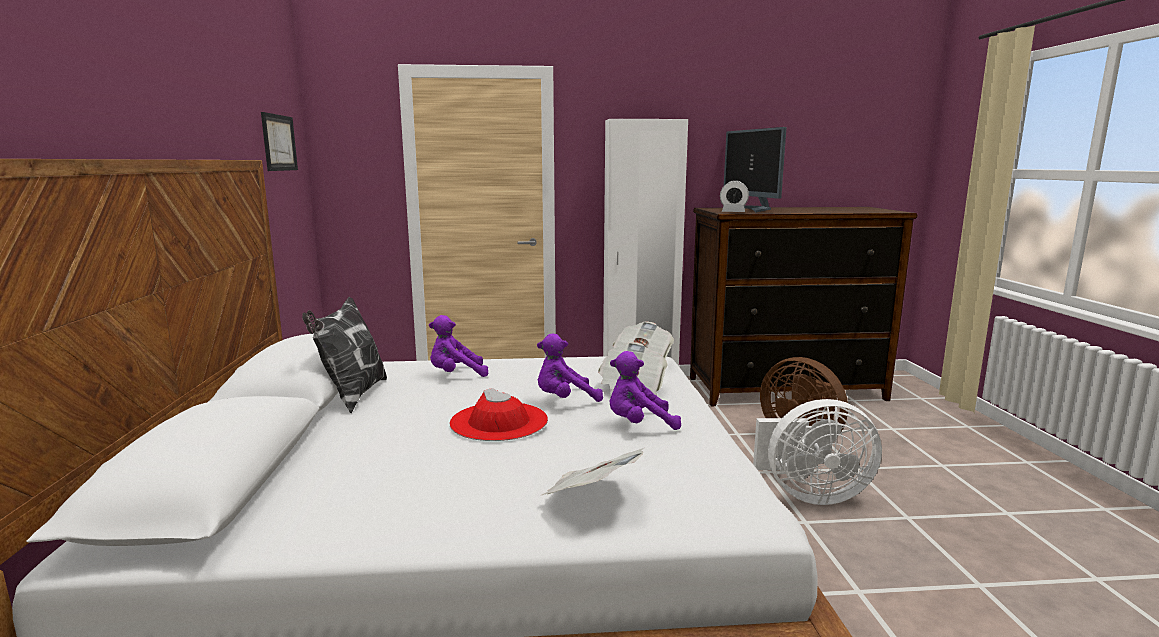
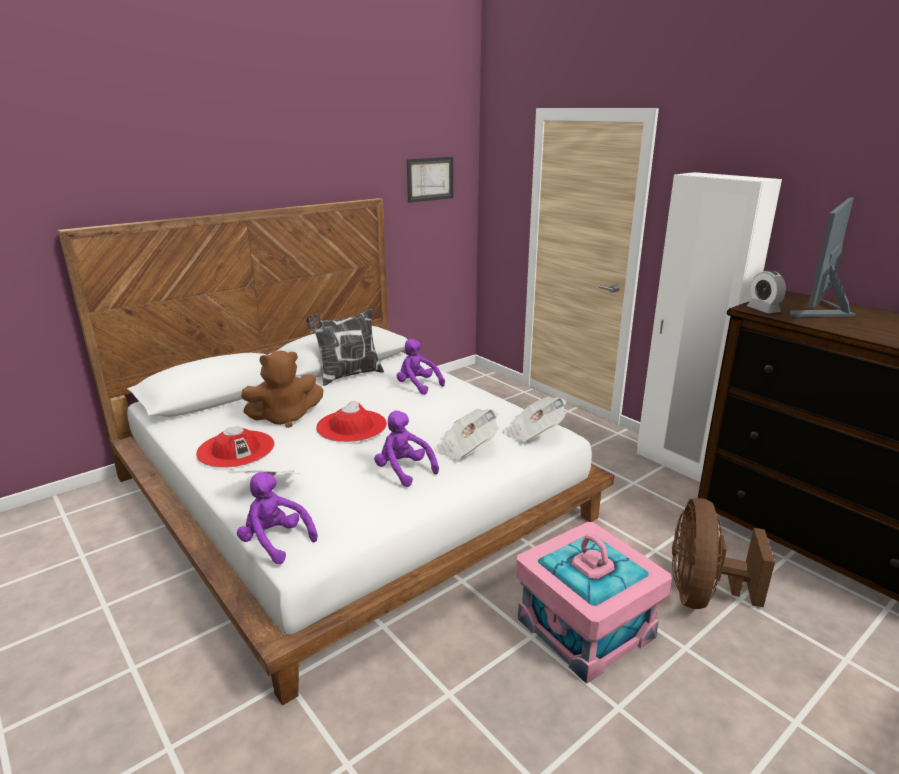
camera: 55 degrees right, 10 degrees up
(398, 453) = (285, 418): none -> brown plush toy
(437, 501) = (236, 449): none -> red hat
(565, 400) = (418, 432): purple plush toy -> purple plush toy (275, 542)
(810, 494) = (586, 628): white fan -> pink storage box

